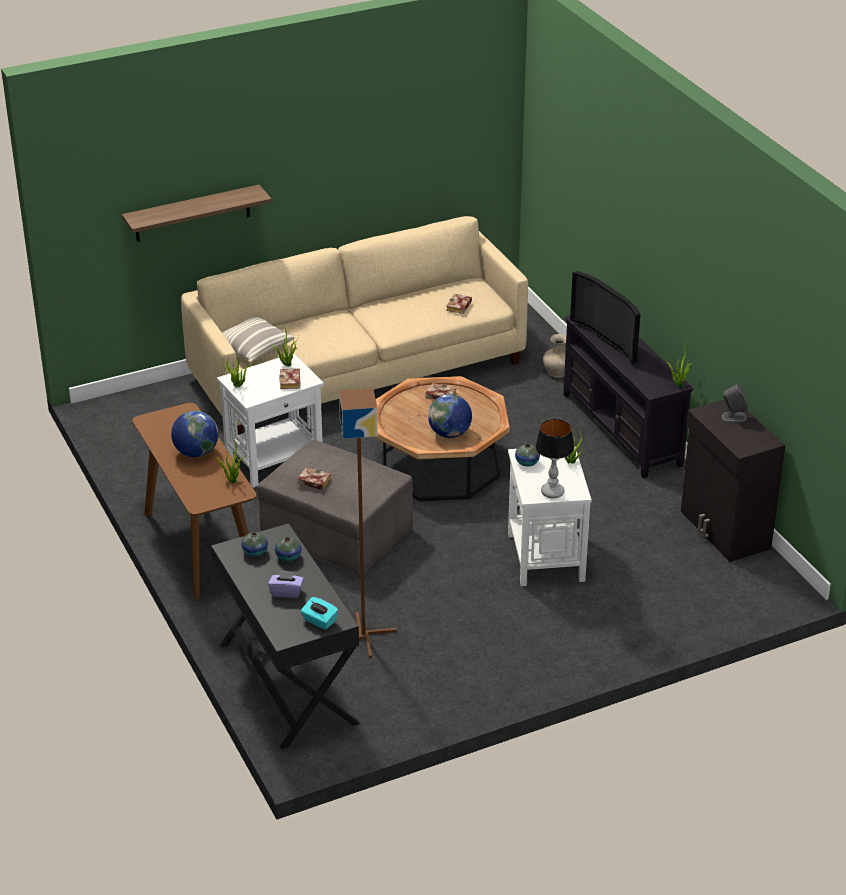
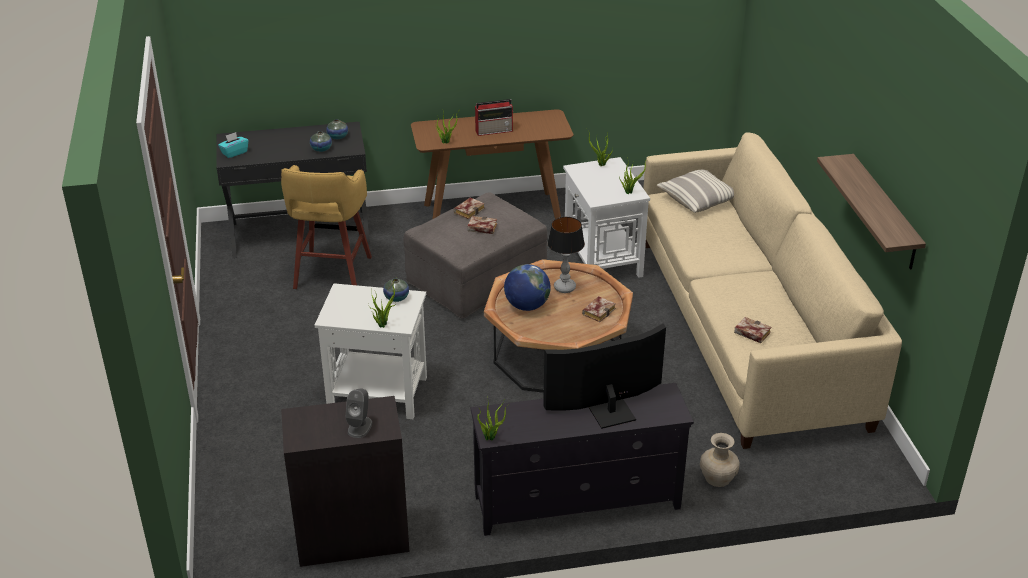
camera: 105 degrees right, 0 degrees up
(192, 213) = (790, 79): shelf -> shelf (884, 213)
(196, 452) = (494, 130): globe -> radio
(286, 592) = (279, 144): purple tissue box -> none
(291, 382) = (597, 190): book -> book (481, 228)
(364, 635) = (332, 274): brown floor lamp -> yellow stool
(553, 492) = (339, 303): table lamp -> table lamp (564, 288)

